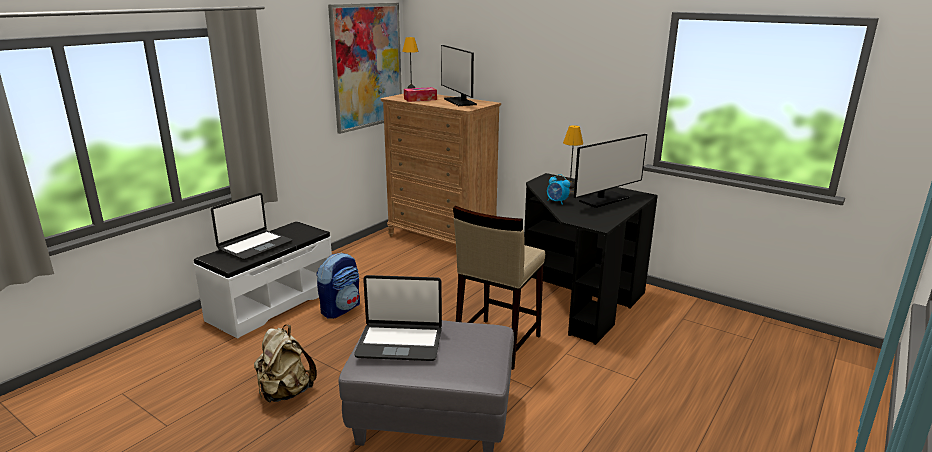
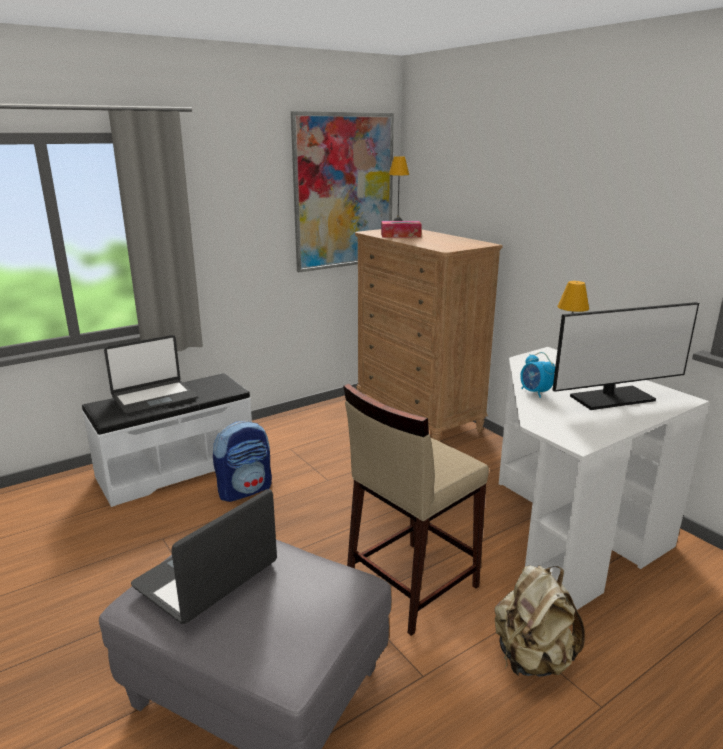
camera: 20 degrees right, 0 degrees up
(285, 392) = (108, 596): beige backpack -> beige backpack (532, 659)
(400, 342) = (207, 576): laptop -> laptop turned 105 degrees clockwise
(460, 102) = (447, 241): monitor -> none
(576, 297) = (563, 533): black desk -> white desk

